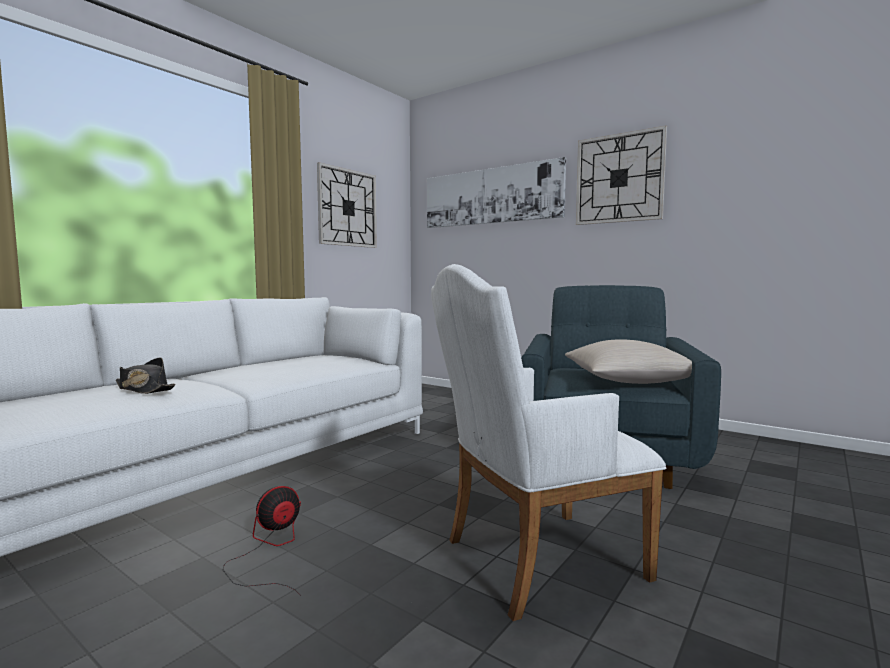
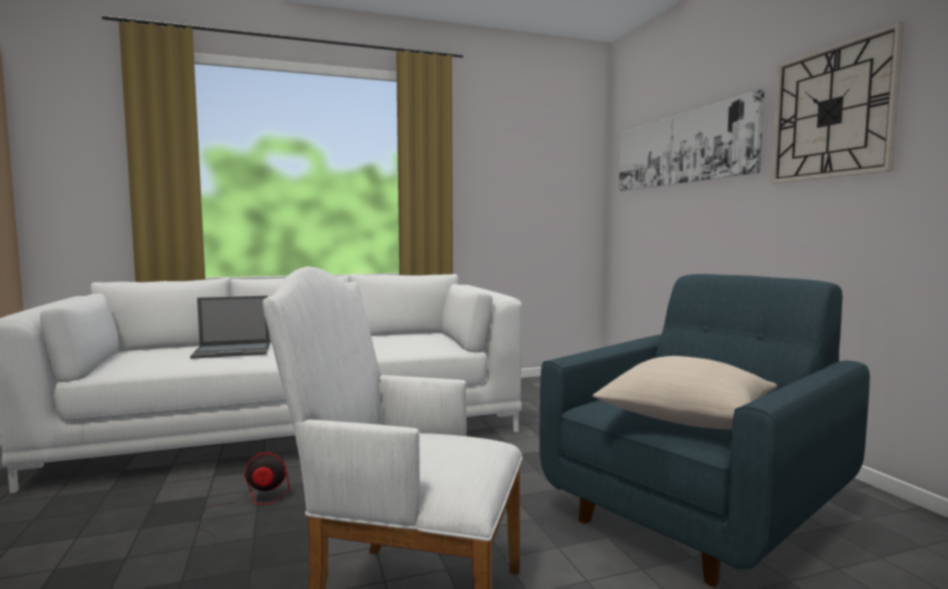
camera: 35 degrees right, 0 degrees up
(144, 389) = (233, 351): black hat -> laptop
(347, 208) = (516, 176): wall clock -> none

